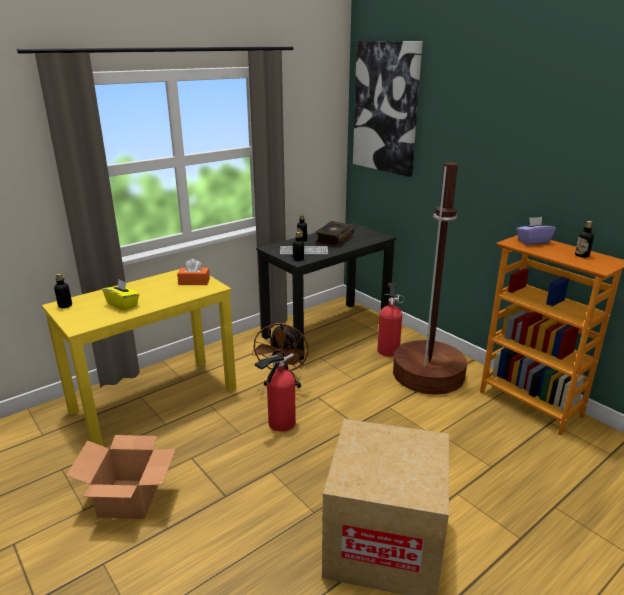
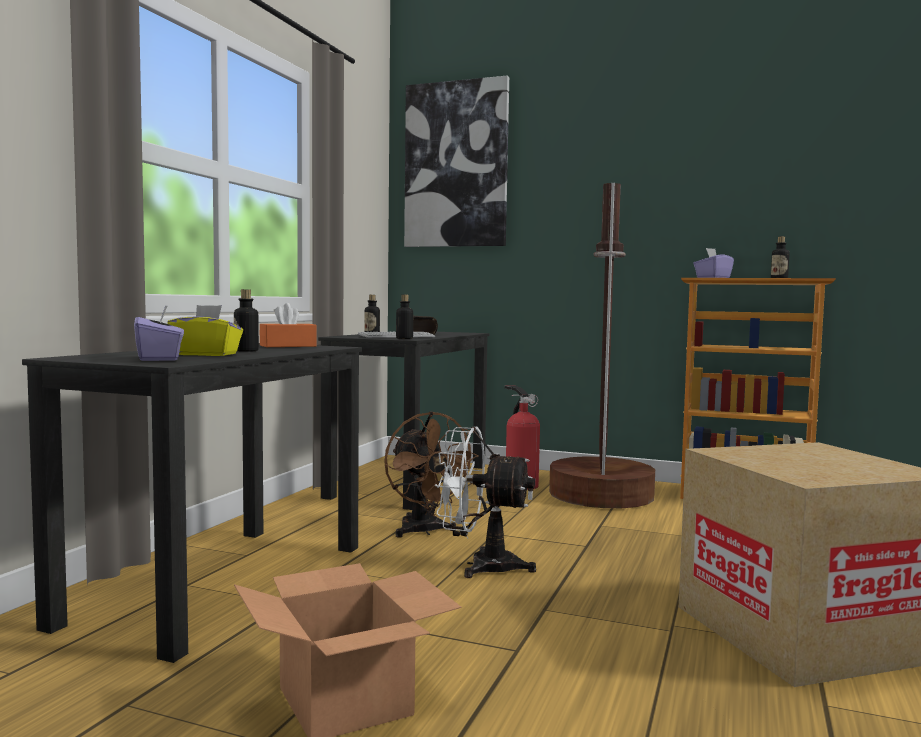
camera: 30 degrees left, 20 degrees down
(65, 305) = (83, 357): bottle -> bottle (246, 351)
(89, 315) = (160, 359): none -> purple tissue box
(155, 399) = (222, 582): yellow desk -> black desk
(279, 424) = (481, 565): fire extinguisher -> white fan

